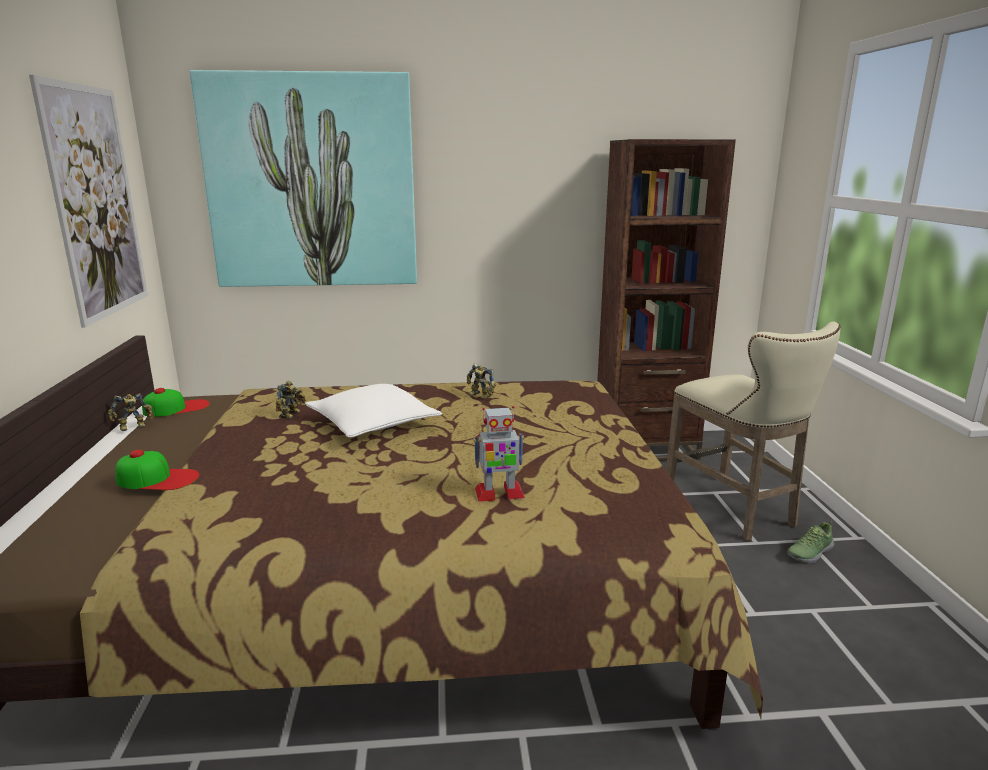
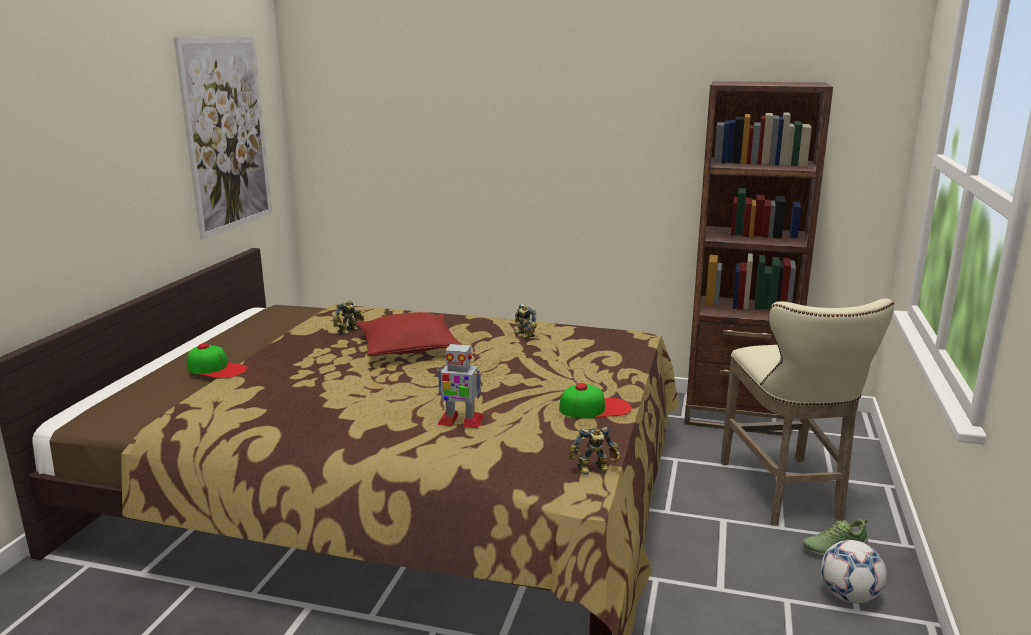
camera: 20 degrees right, 0 degrees up
(134, 427) = (230, 326): toy robot -> toy robot (594, 469)
(177, 408) = (270, 314): cap -> cap (595, 408)
(312, 183) = (419, 116): picture -> none
(373, 423) = (408, 347): white pillow -> red pillow
(854, 594) = (849, 596): none -> football

